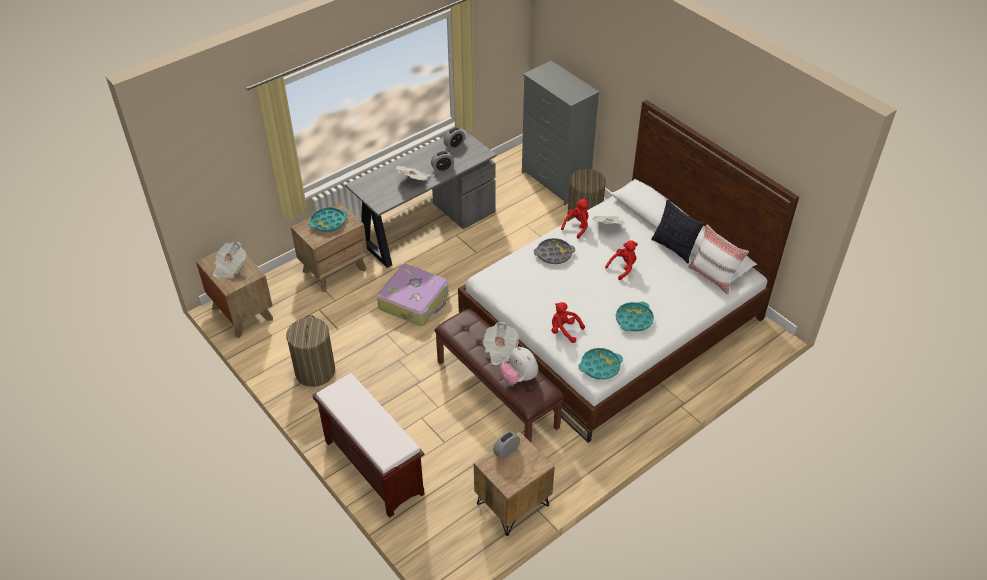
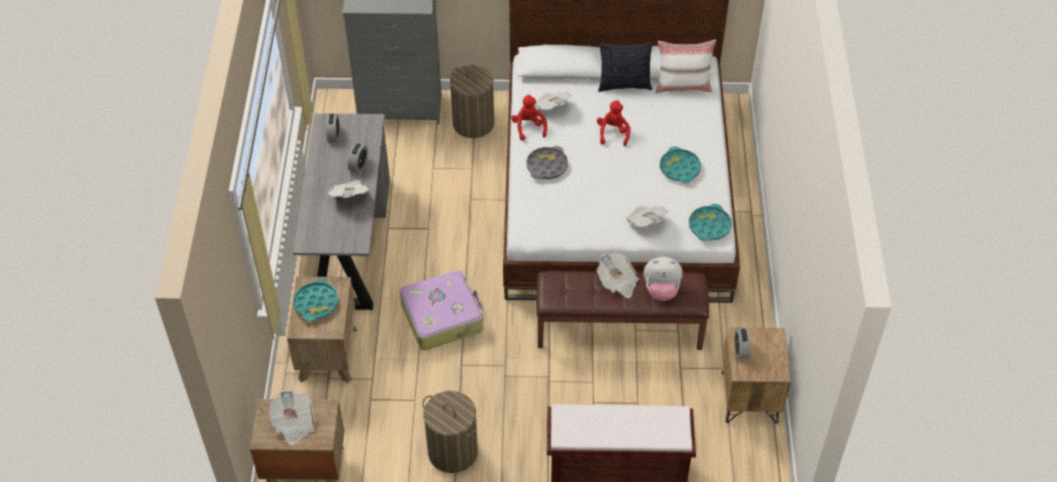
camera: 50 degrees left, 5 degrees up
(564, 330) = (645, 222): red plush toy -> newspaper

